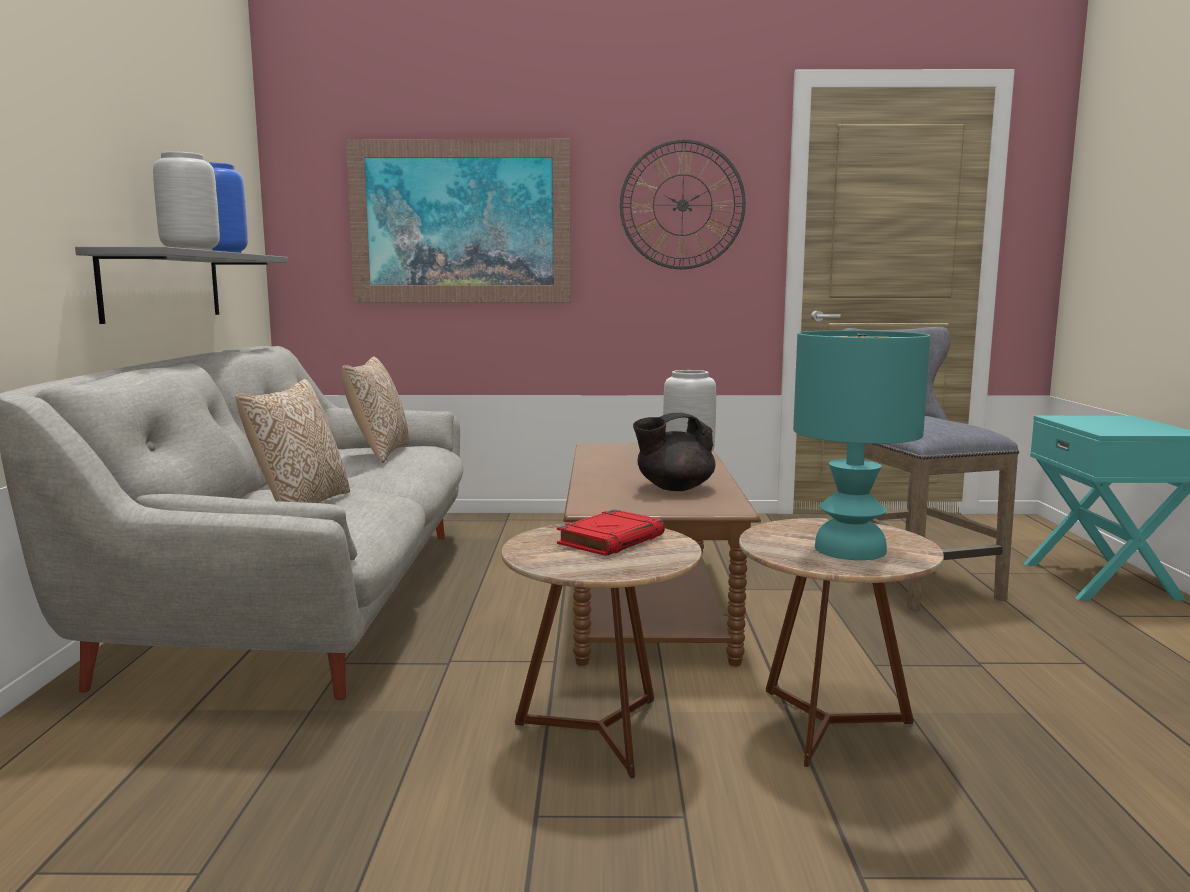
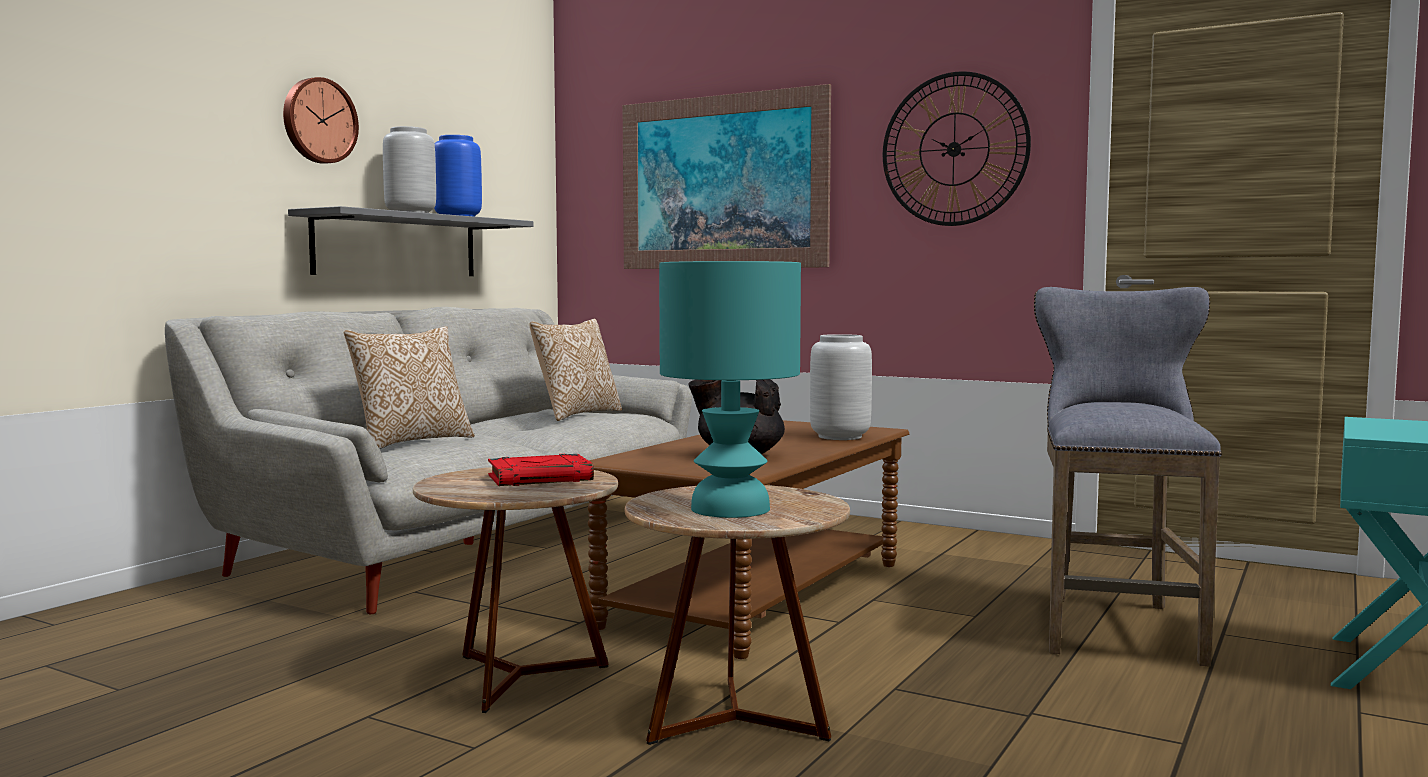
camera: 30 degrees right, 5 degrees down
(91, 140) = (318, 121): none -> wall clock

